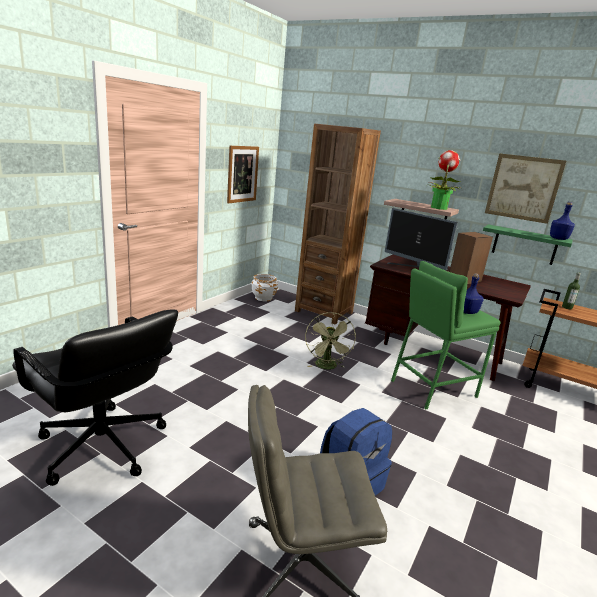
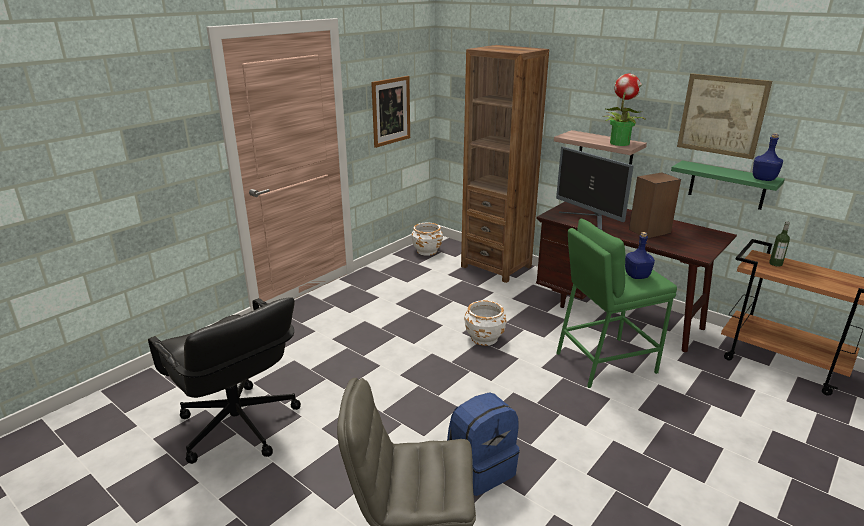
camera: 10 degrees right, 5 degrees up
(327, 367) = (484, 338): green fan -> white planter

